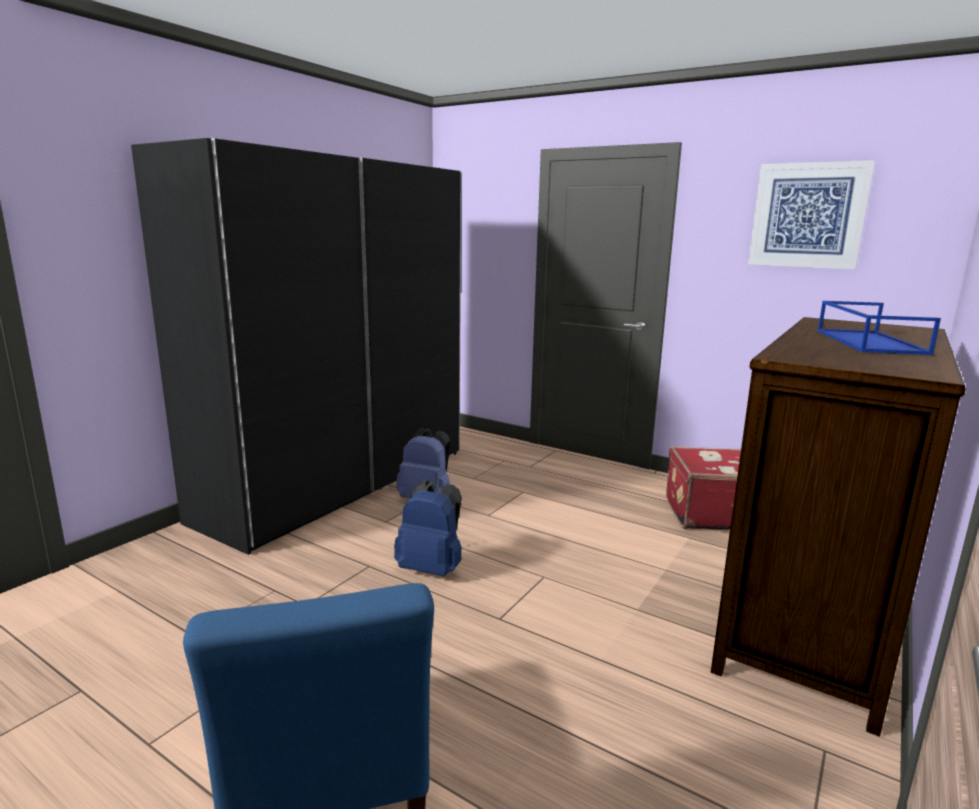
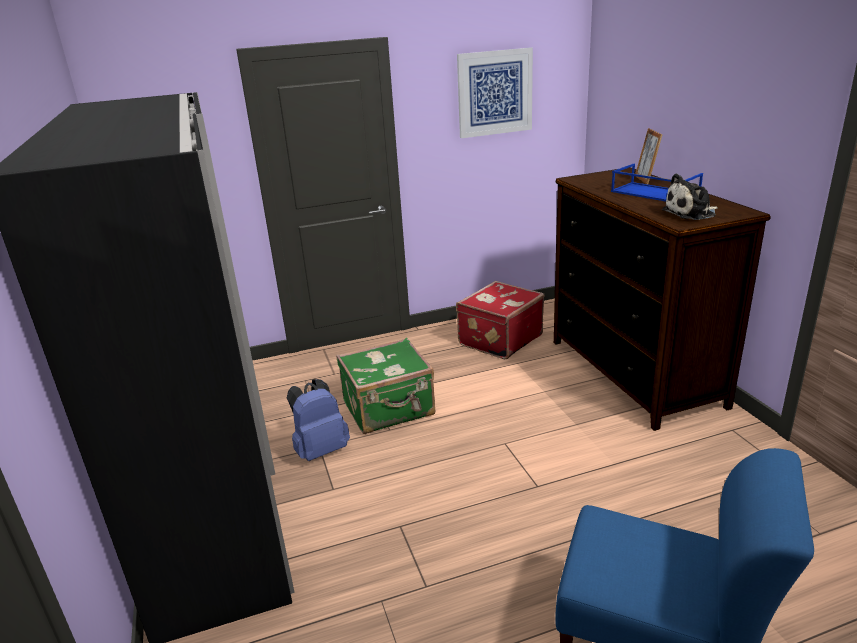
camera: 50 degrees left, 10 degrees up
(432, 568) = (440, 492): blue backpack -> none
(515, 505) = (389, 409): none -> green suitcase
(837, 357) = (691, 213): none -> plush toy
(913, 336) = (645, 180): none -> picture frame

